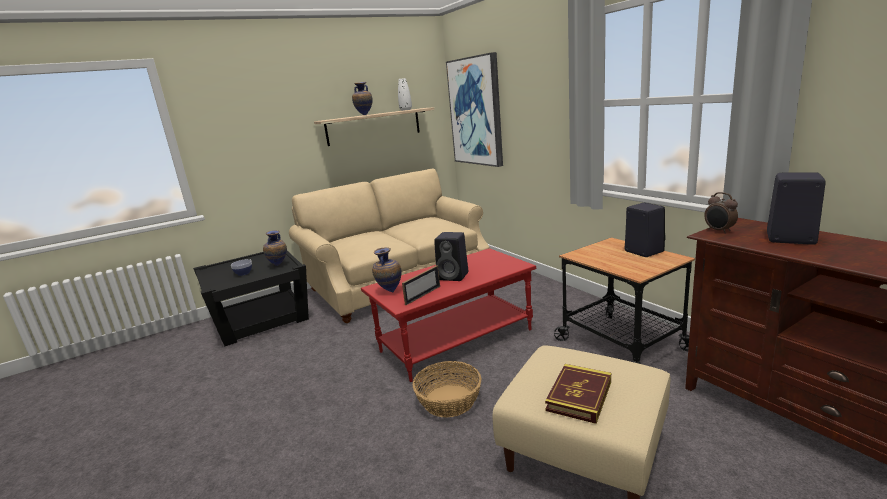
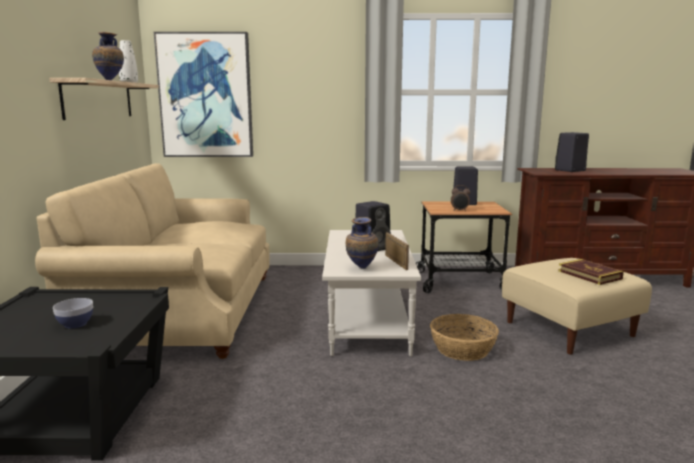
camera: 60 degrees left, 5 degrees down
(278, 265) = (110, 301): vase -> none
(456, 340) = (366, 321): red coffee table -> white coffee table
(719, 231) = (538, 172): alarm clock -> alarm clock (459, 210)

